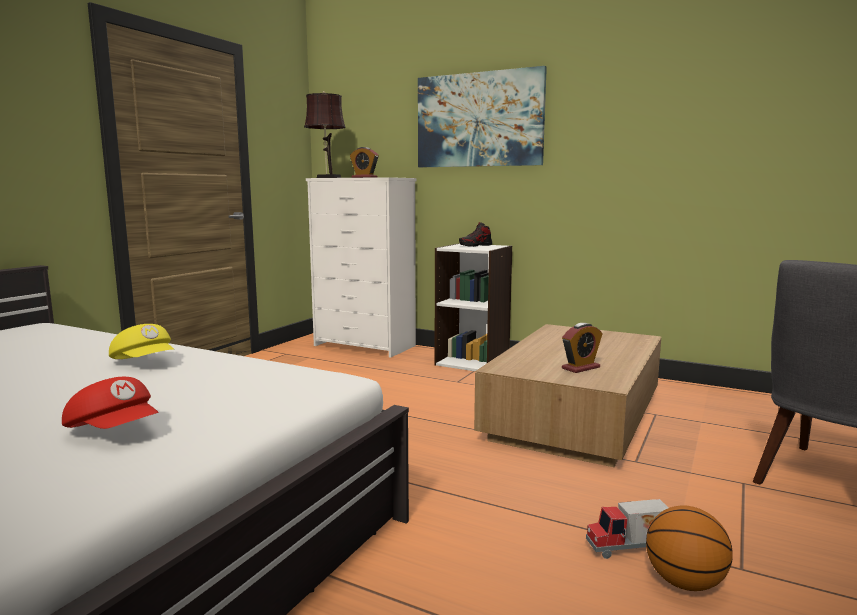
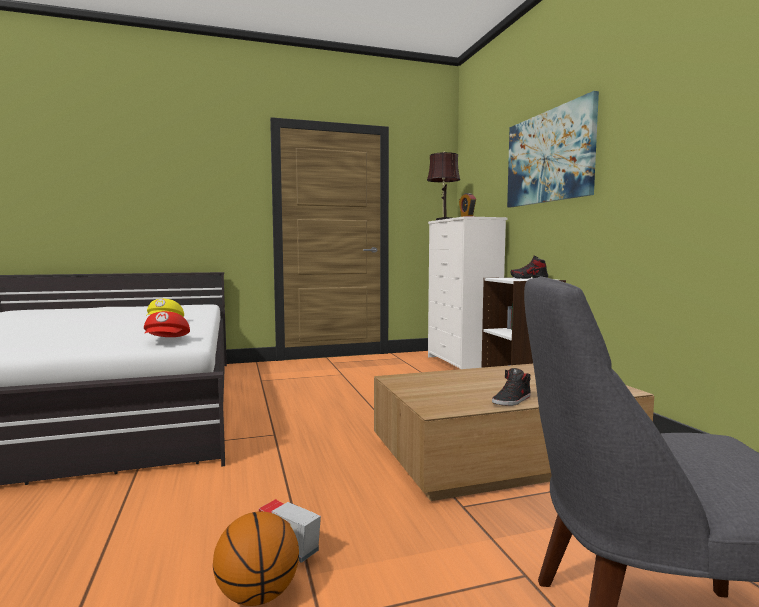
camera: 45 degrees right, 5 degrees down
(115, 431) = (52, 340): red cap -> red cap (167, 341)
(580, 368) = (459, 394): alarm clock -> none
(621, 363) = (512, 400): none -> black shoe

